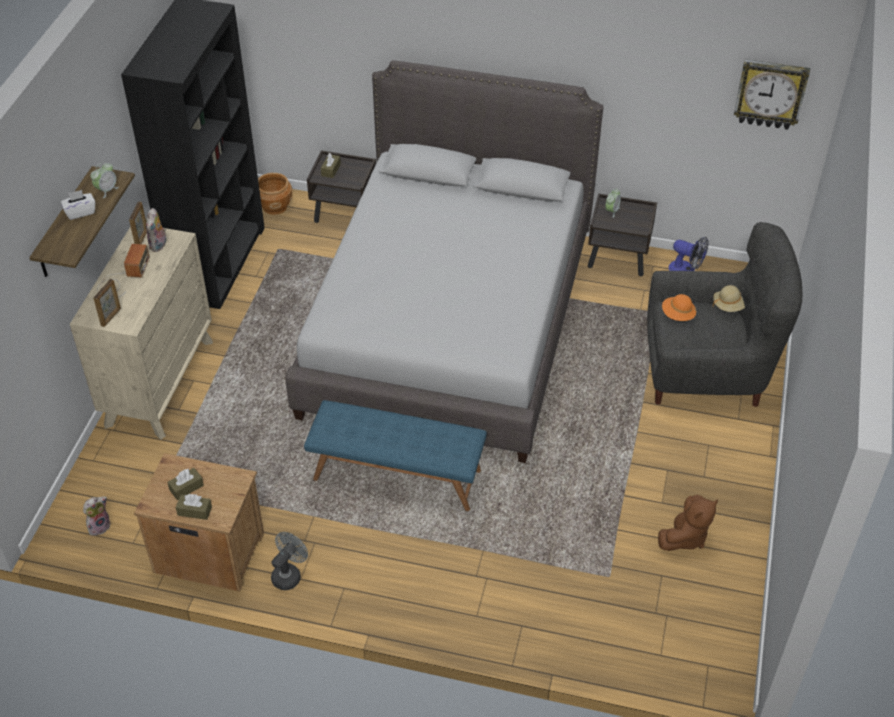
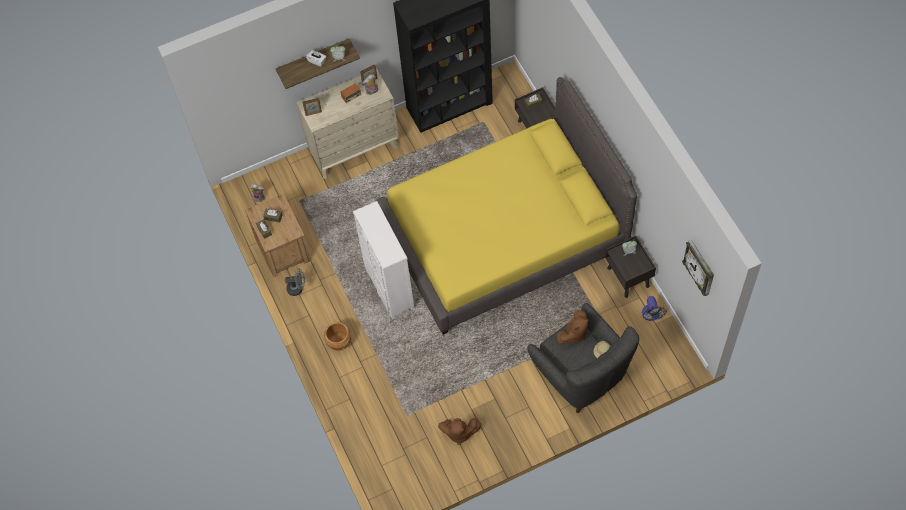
camera: 55 degrees right, 15 degrees up
(275, 206) = (512, 94): brown planter -> brown planter (339, 342)
(397, 474) = (388, 287): blue bench -> white dresser
(449, 324) = (503, 236): grey bed -> yellow bed
(677, 315) = (573, 334): orange hat -> brown plush toy

